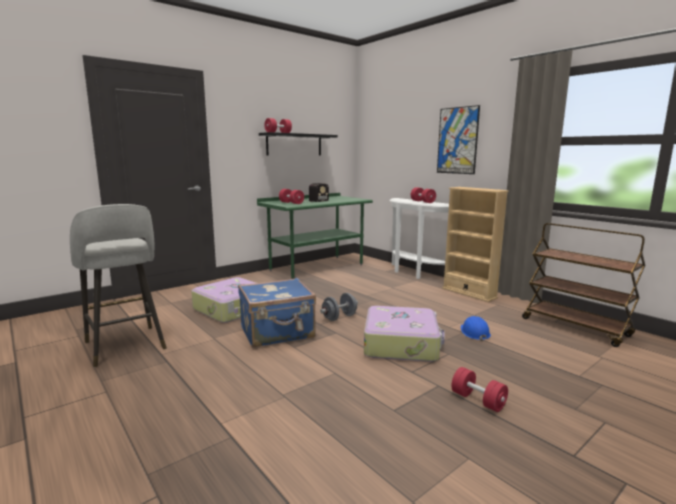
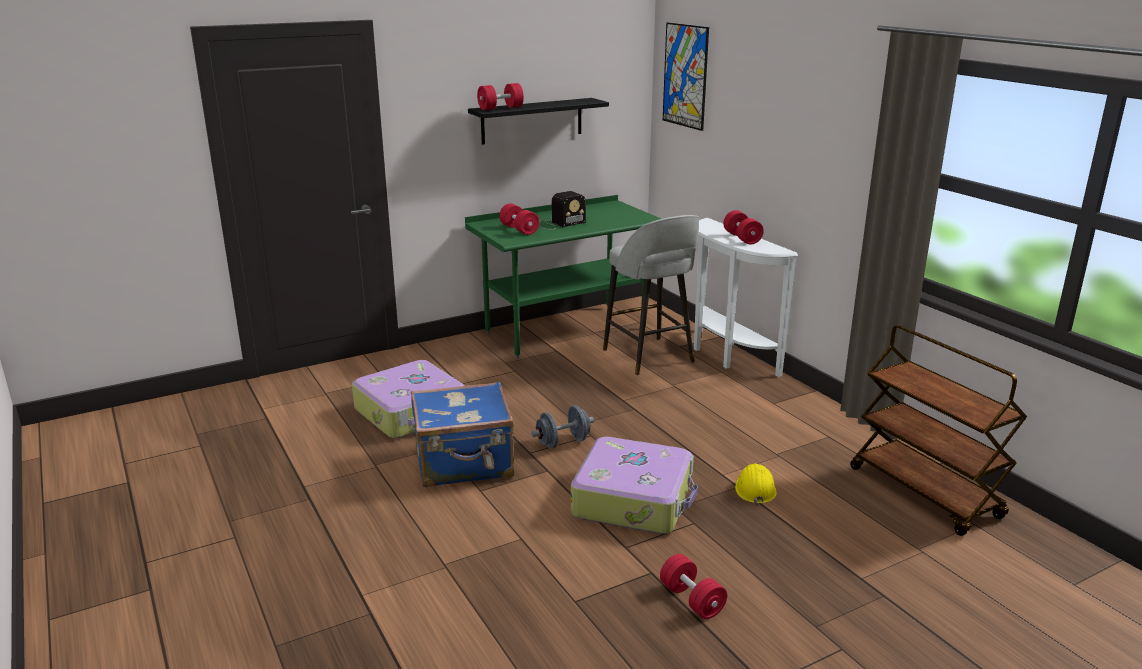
camera: 10 degrees right, 10 degrees up
(125, 346) = (259, 469): grey stool -> grey stool (649, 357)
(457, 140) = (802, 141): picture -> picture (685, 76)
(469, 293) = (795, 407): beige bookcase -> none
(474, 332) = (755, 489): blue hard hat -> yellow hard hat

